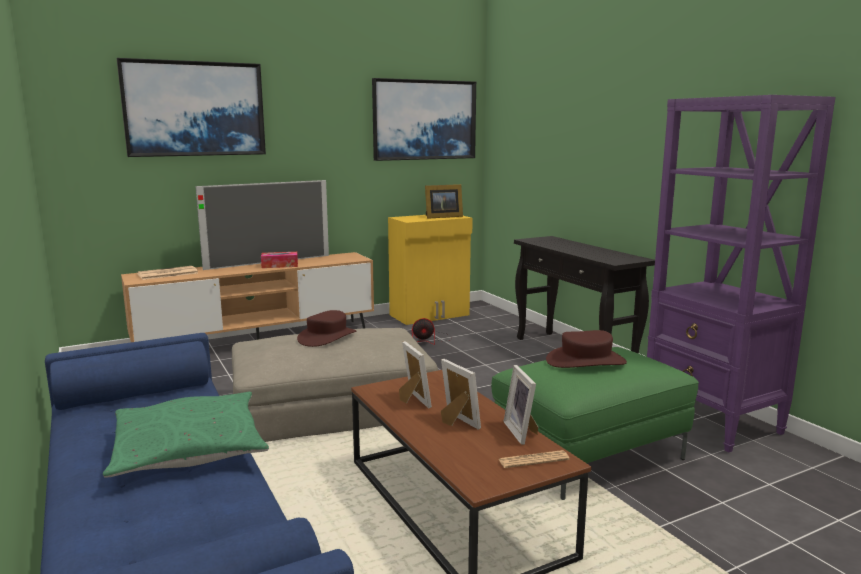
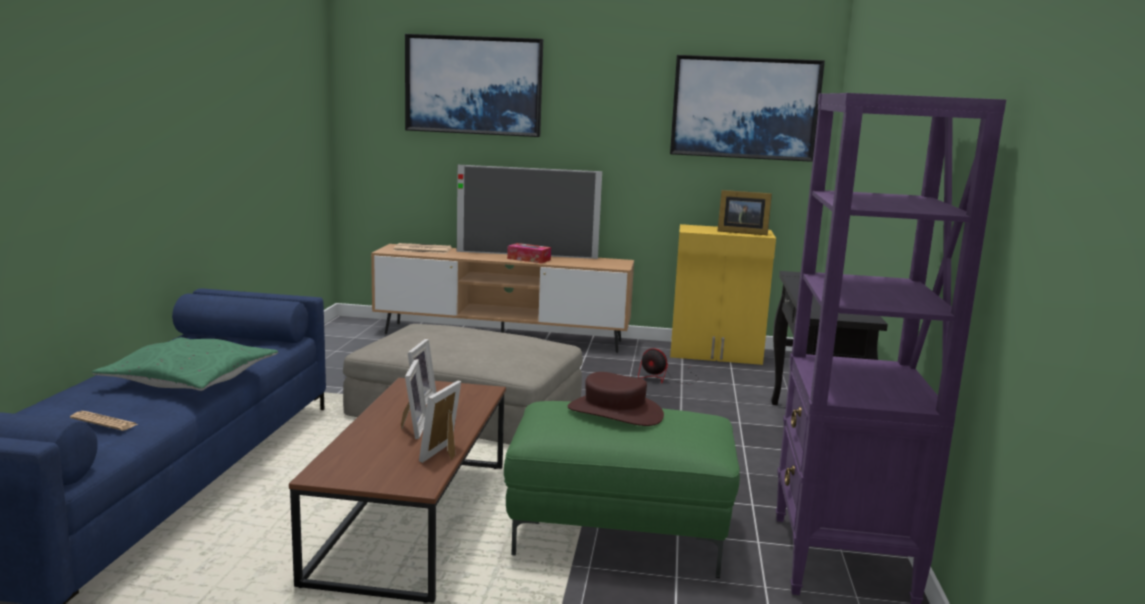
camera: 35 degrees right, 0 degrees up
(327, 337) = (473, 334): brown hat -> none
(533, 460) = (400, 475): newspaper -> newspaper (104, 422)

